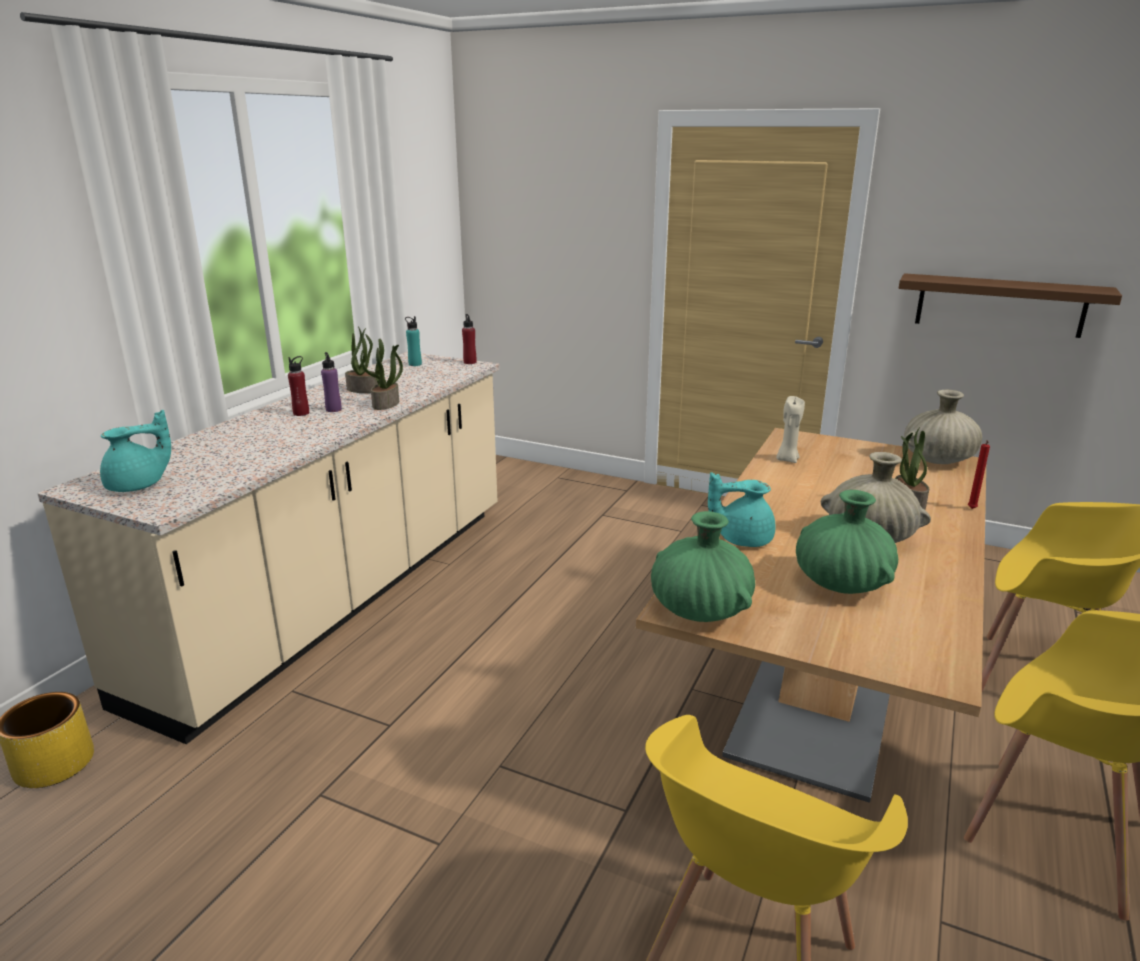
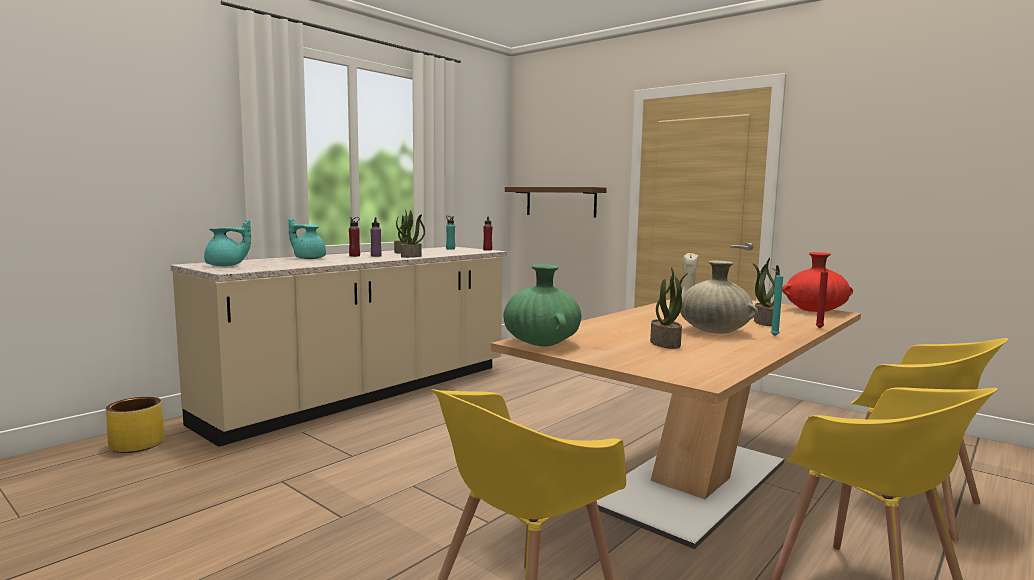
camera: 15 degrees right, 15 degrees down
(742, 539) = (610, 324): turquoise teapot -> turquoise teapot (309, 258)
(841, 583) = (666, 344): green vase -> potted plant
(938, 460) = (815, 311): beige vase -> red vase
(938, 538) = (773, 335): none -> turquoise candle
(999, 305) = (891, 211): brown shelf -> brown shelf (560, 201)

